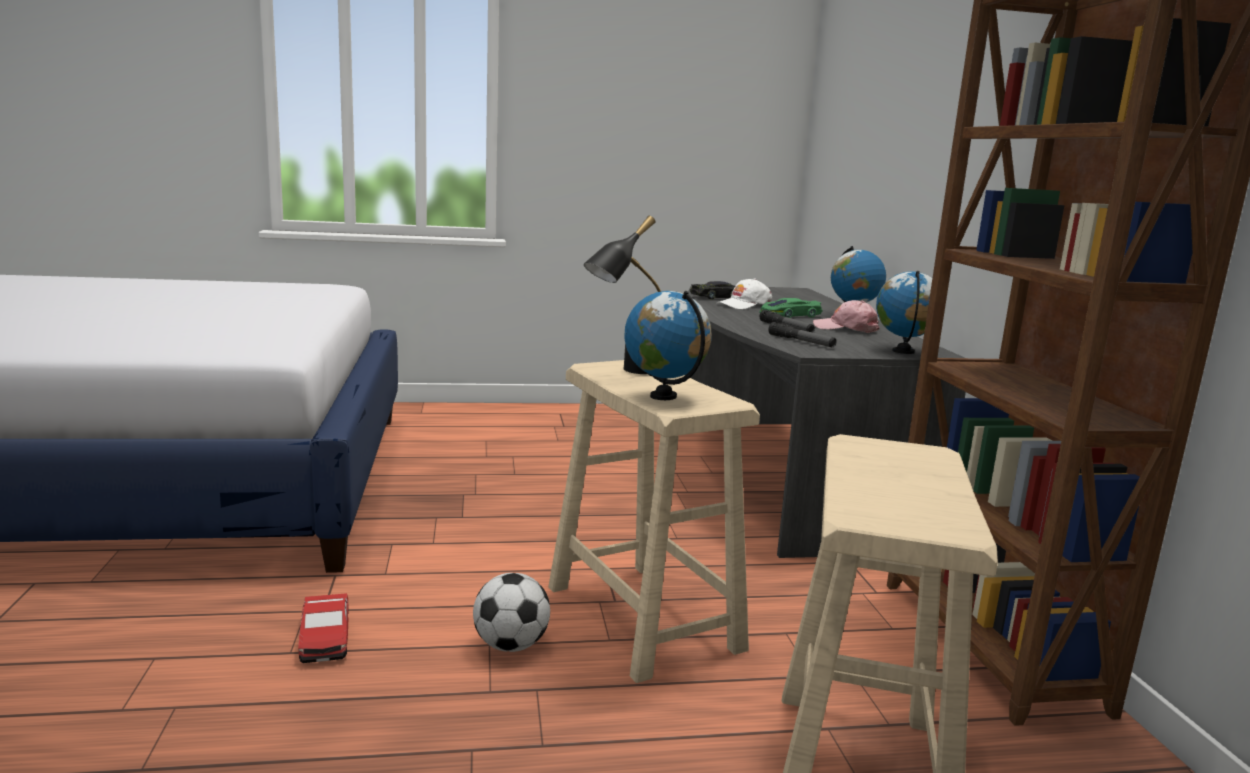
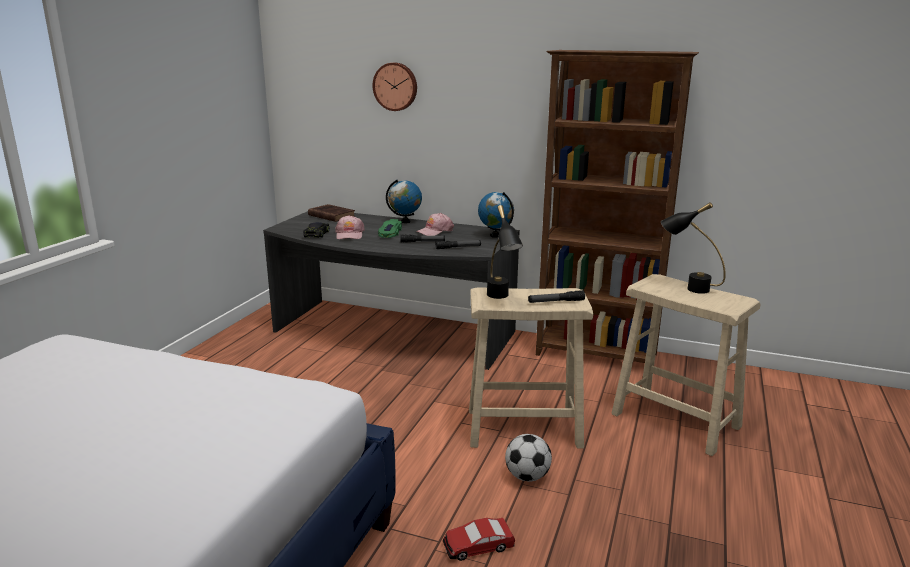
camera: 60 degrees left, 5 degrees up
(325, 638) = (478, 546): toy car -> toy car turned 150 degrees clockwise
(664, 396) = (556, 301): globe -> flashlight
(744, 305) = (349, 234): white cap -> pink cap
(796, 294) = (330, 216): none -> brown book
(895, 104) = (395, 86): none -> wall clock
(927, 478) = (687, 287): none -> black table lamp

